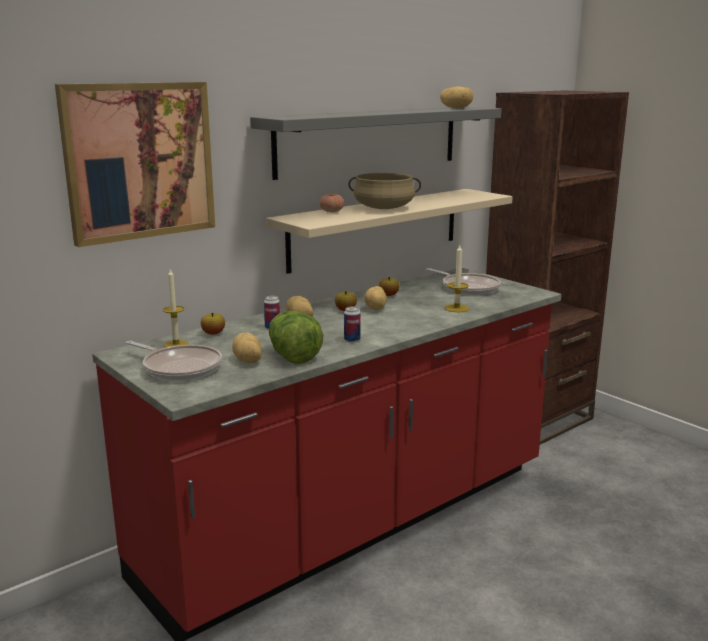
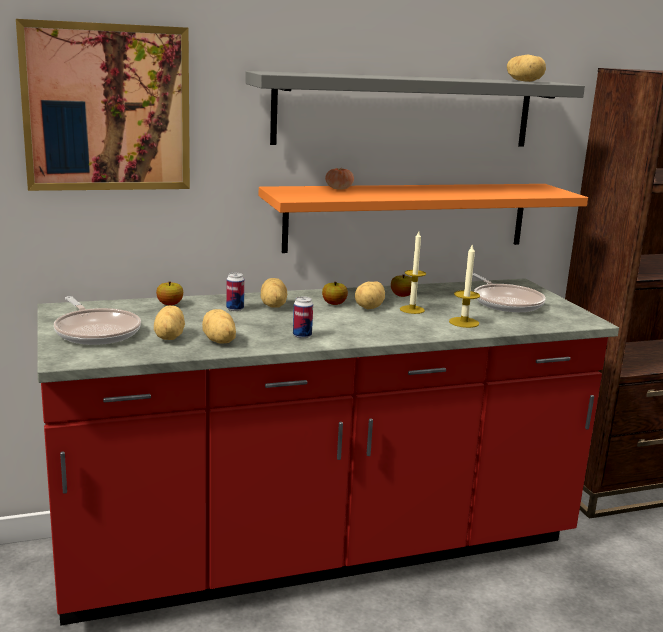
camera: 20 degrees right, 0 degrees up
(176, 344) = (121, 309): candle -> candle (412, 309)
(292, 356) = (218, 341): lettuce -> potato
(376, 228) = (408, 216): beige shelf -> orange shelf
(384, 208) = (404, 192): beige cooking pot -> none

